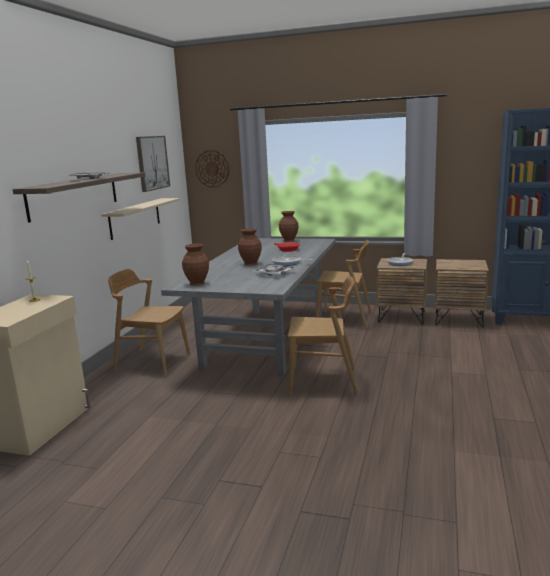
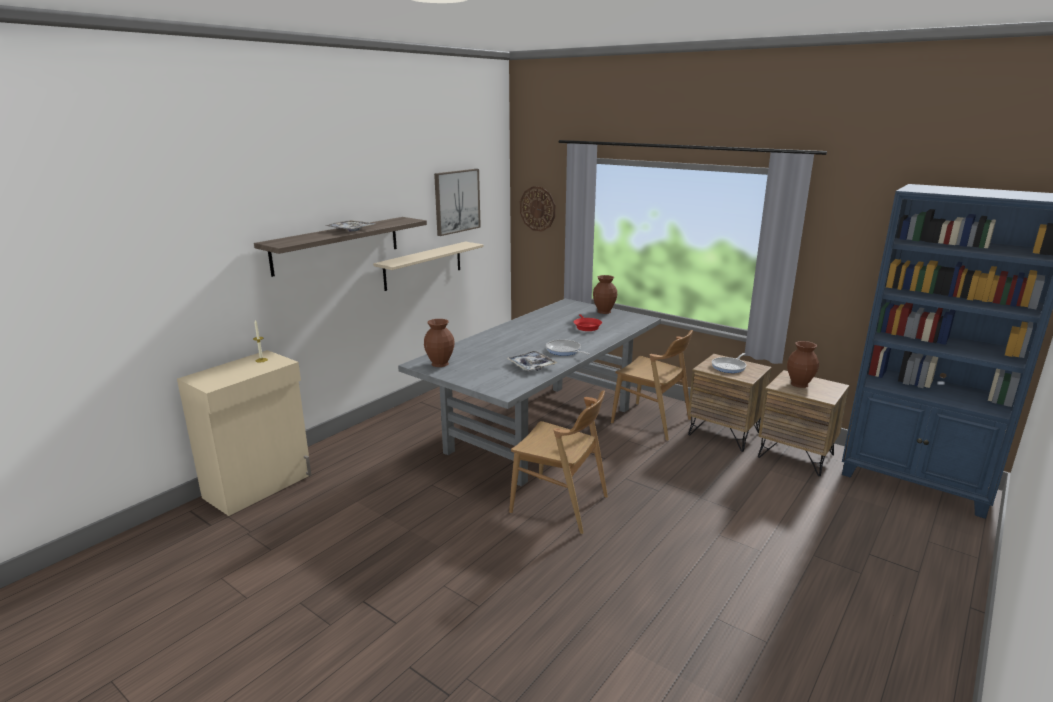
camera: 20 degrees right, 5 degrees up
(152, 362) = (406, 431): brown chair -> none
(250, 264) = (523, 343): brown vase -> brown vase (798, 384)

